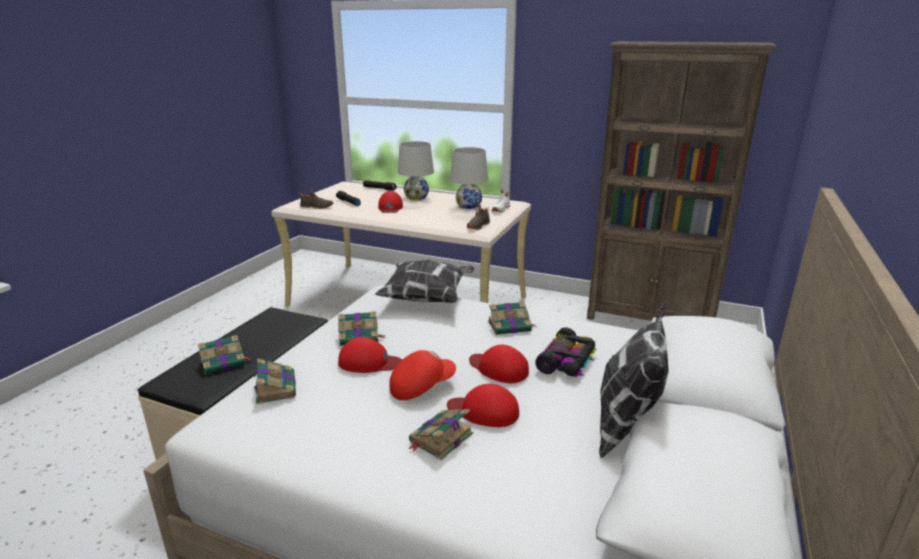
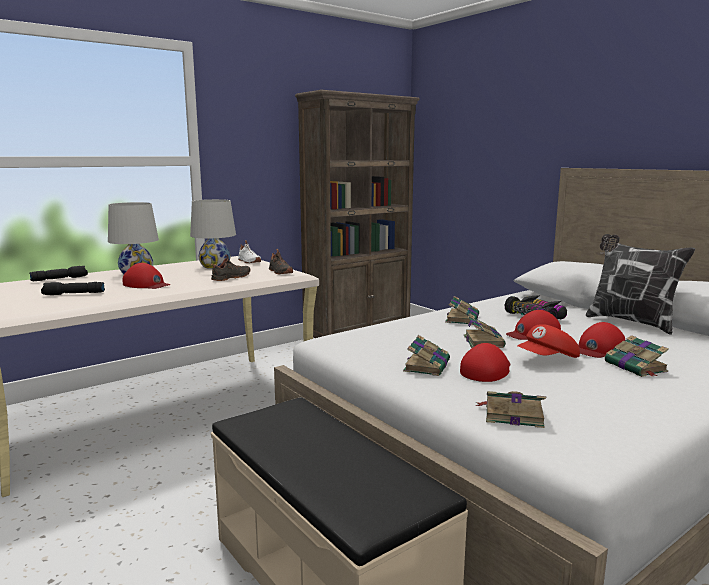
camera: 60 degrees left, 10 degrees down
(224, 362) = (351, 470): book -> book (483, 341)
(316, 207) = (49, 307): black shoe -> black shoe (232, 278)
(421, 386) = (548, 359): red cap -> red cap turned 120 degrees counterclockwise
(427, 298) = (369, 330): pillow -> none

